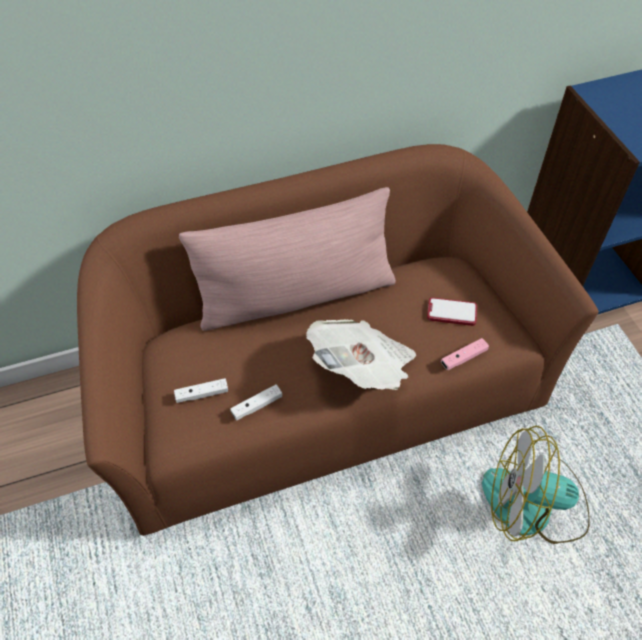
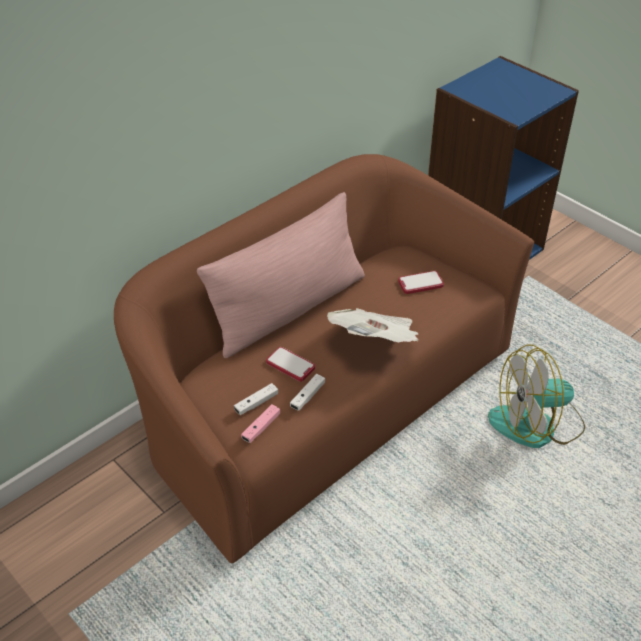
camera: 25 degrees left, 10 degrees down
(260, 362) = (290, 365): none -> phone
(463, 358) = (448, 311): pink game controller -> pink game controller (261, 427)

